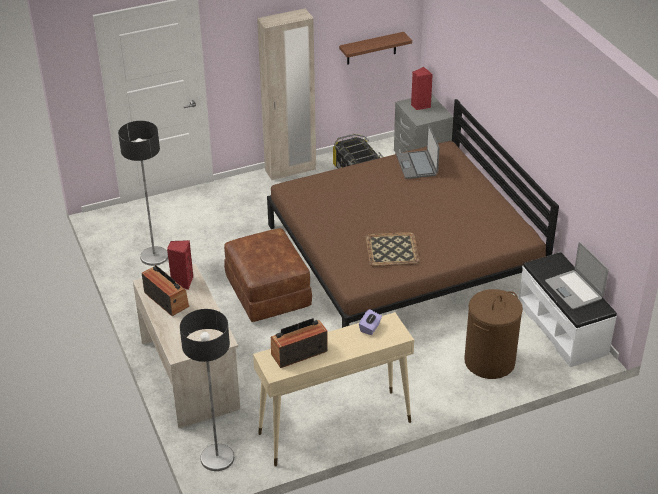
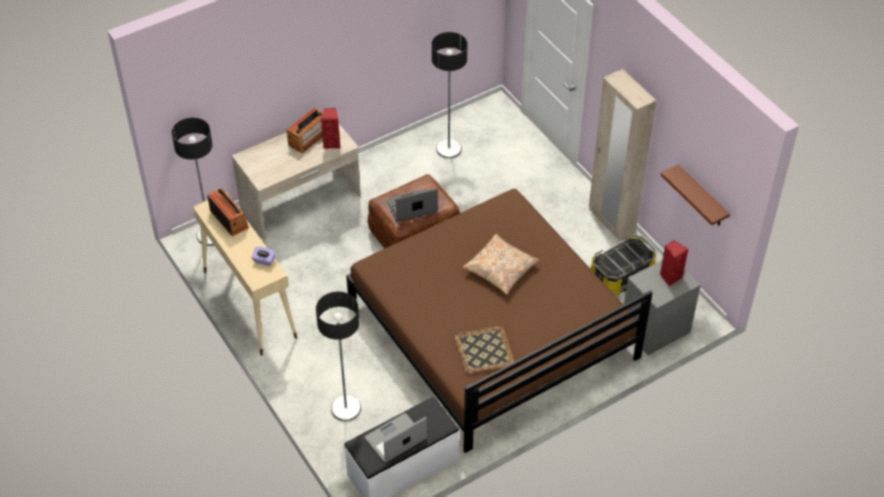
camera: 80 degrees right, 10 degrees up
(377, 204) = (500, 269): none -> beige pillow
(391, 250) = (428, 287): tray -> tray (483, 350)
(417, 165) = (577, 294): laptop -> laptop (412, 207)
(489, 362) = (345, 408): brown laundry basket -> floor lamp

